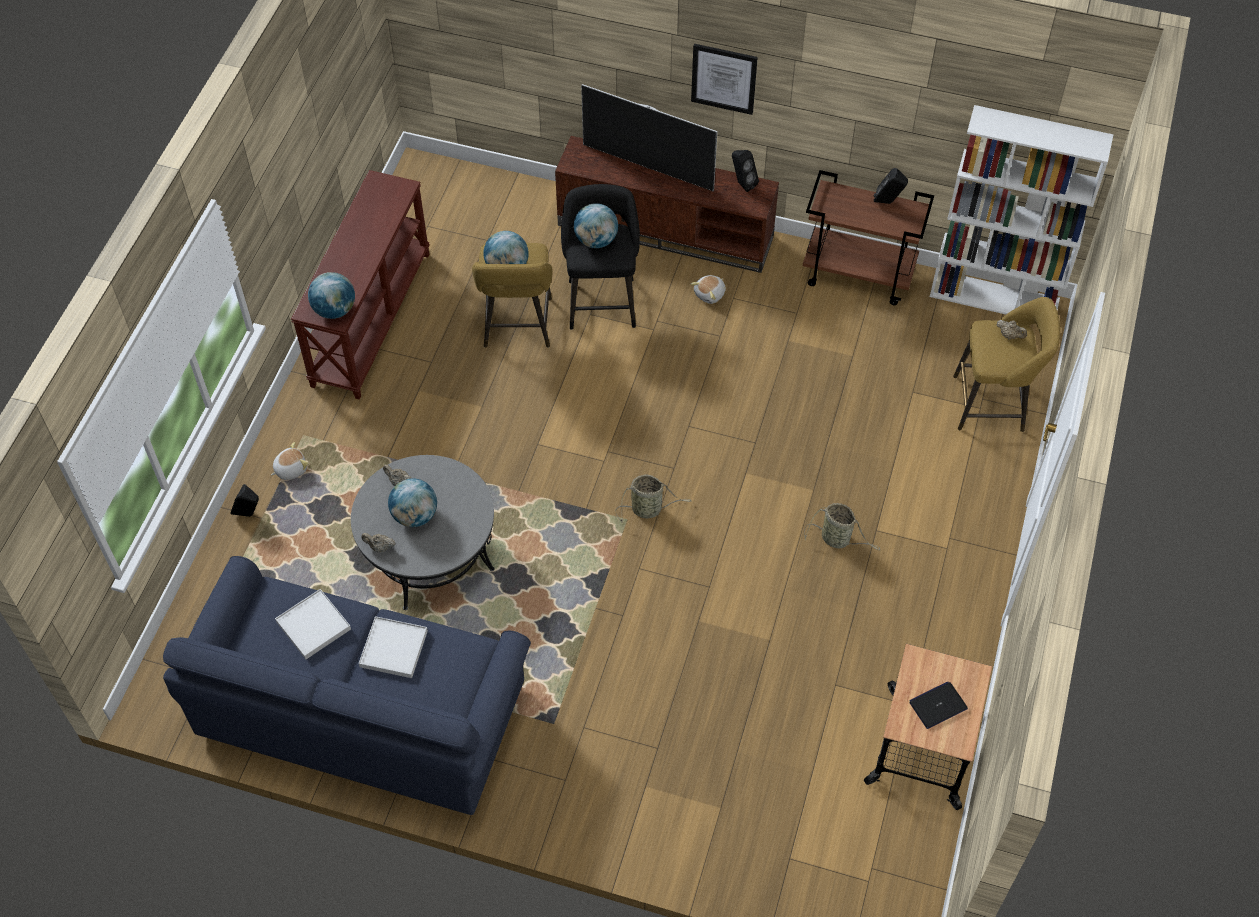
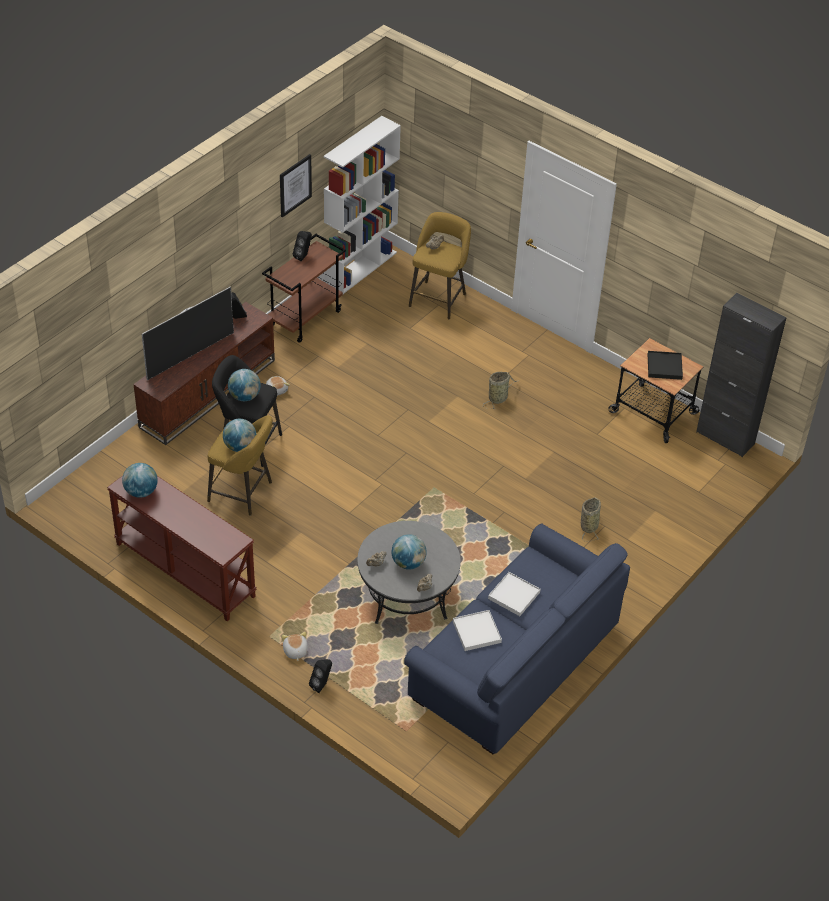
camera: 70 degrees left, 10 degrees down
(335, 310) = (230, 539): globe -> globe (141, 491)
(648, 509) = (431, 475): basket -> basket (589, 525)
(724, 78) = (205, 258): picture -> picture (295, 185)
(926, 866) = (725, 438): none -> black cabinet
(938, 705) = (664, 367): laptop -> black tray

